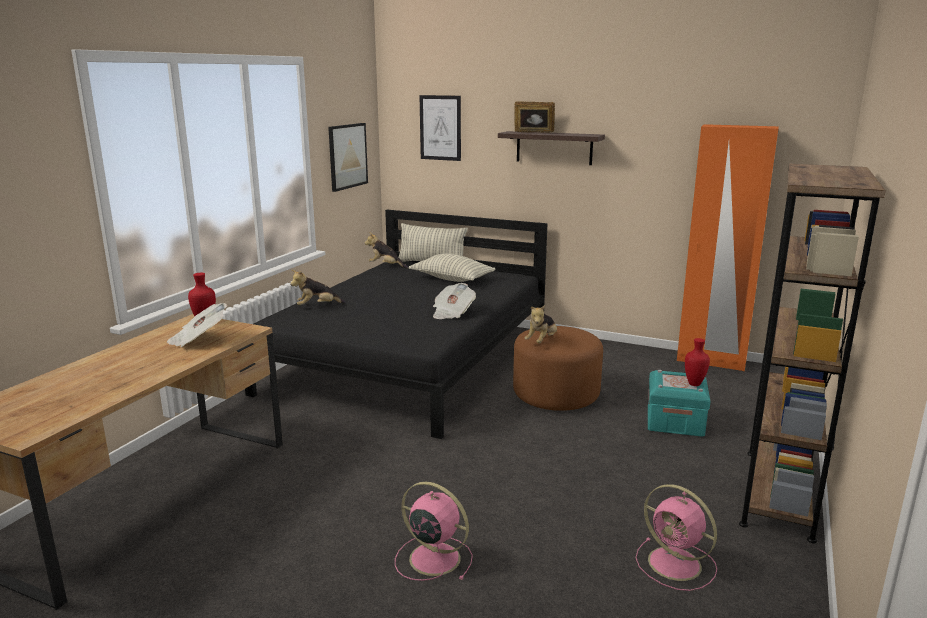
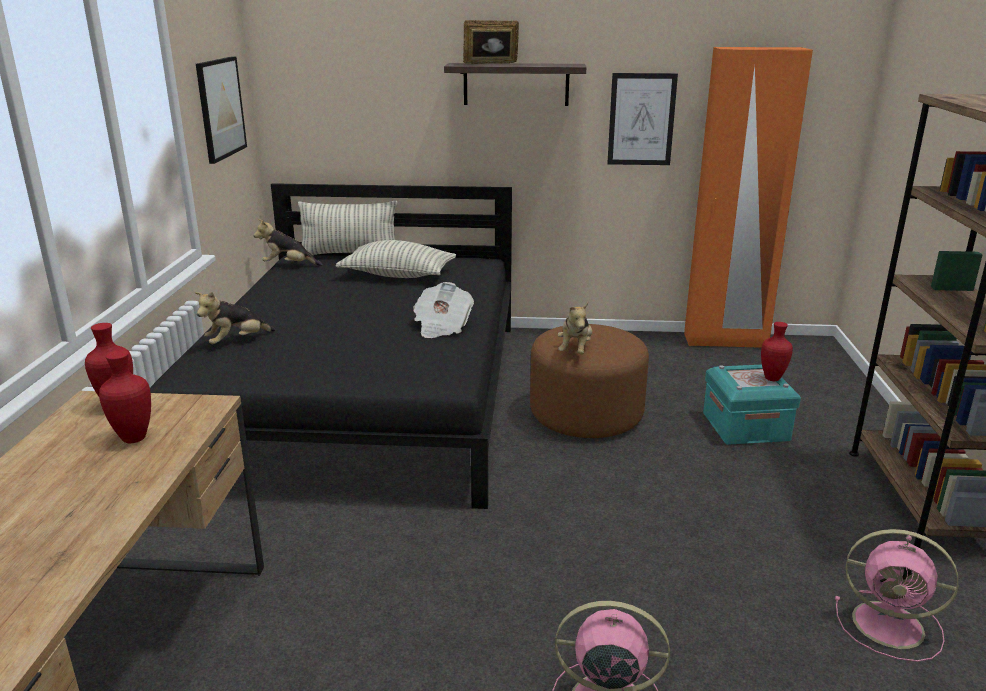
camera: 20 degrees left, 5 degrees up
(198, 340) = (133, 439): newspaper -> red vase
(440, 128) = (347, 61): picture -> picture (641, 119)

